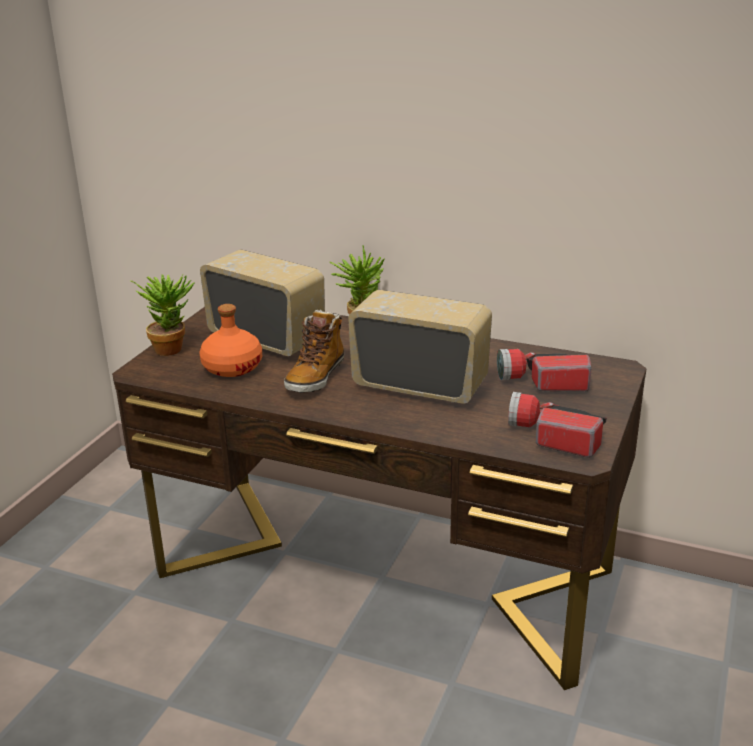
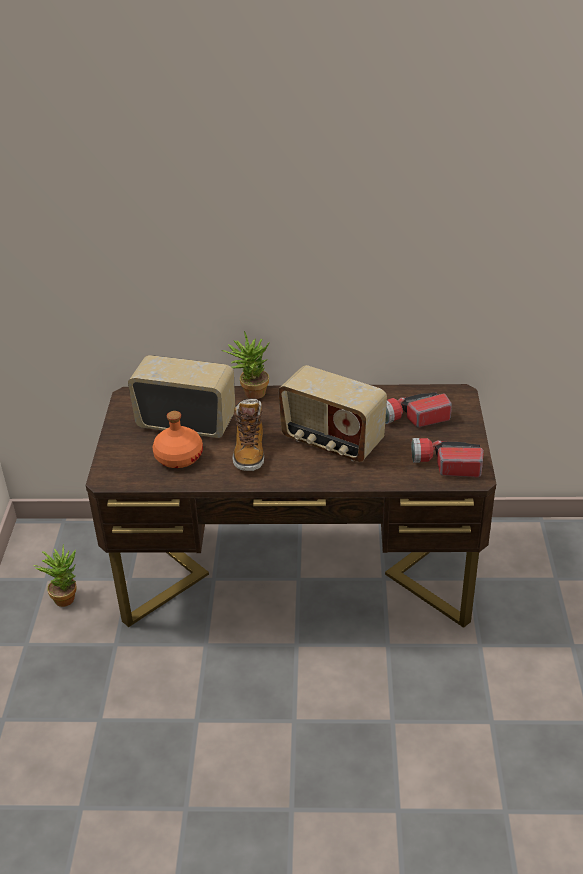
camera: 20 degrees left, 10 degrees up
(172, 347) = (115, 448): potted plant -> potted plant (65, 596)
(420, 386) = (331, 442): radio -> radio turned 150 degrees counterclockwise

